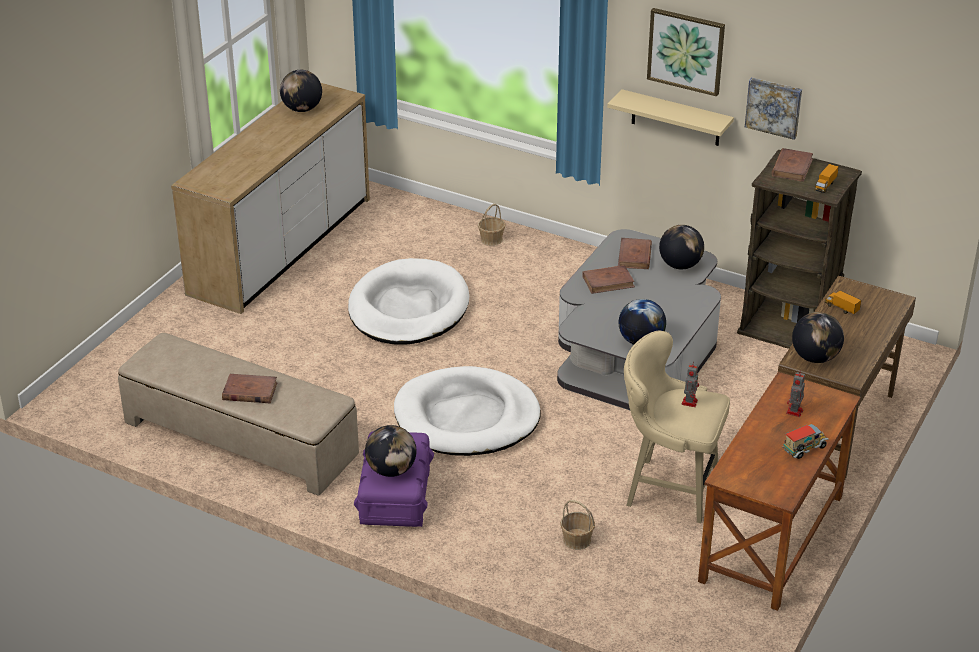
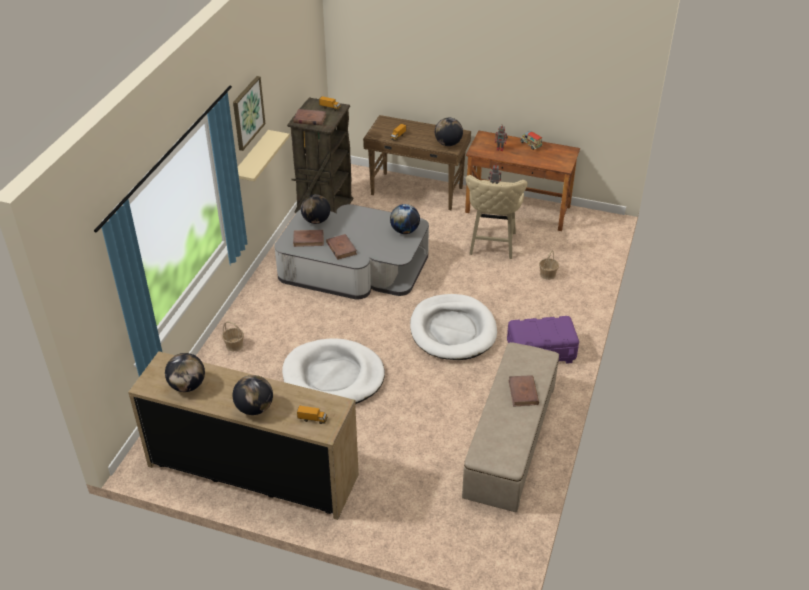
camera: 100 degrees left, 5 degrees up
(214, 175) = (312, 419): none -> toy truck
(391, 470) = (553, 329): globe -> globe (254, 408)
(774, 107) = (277, 103): picture -> none

